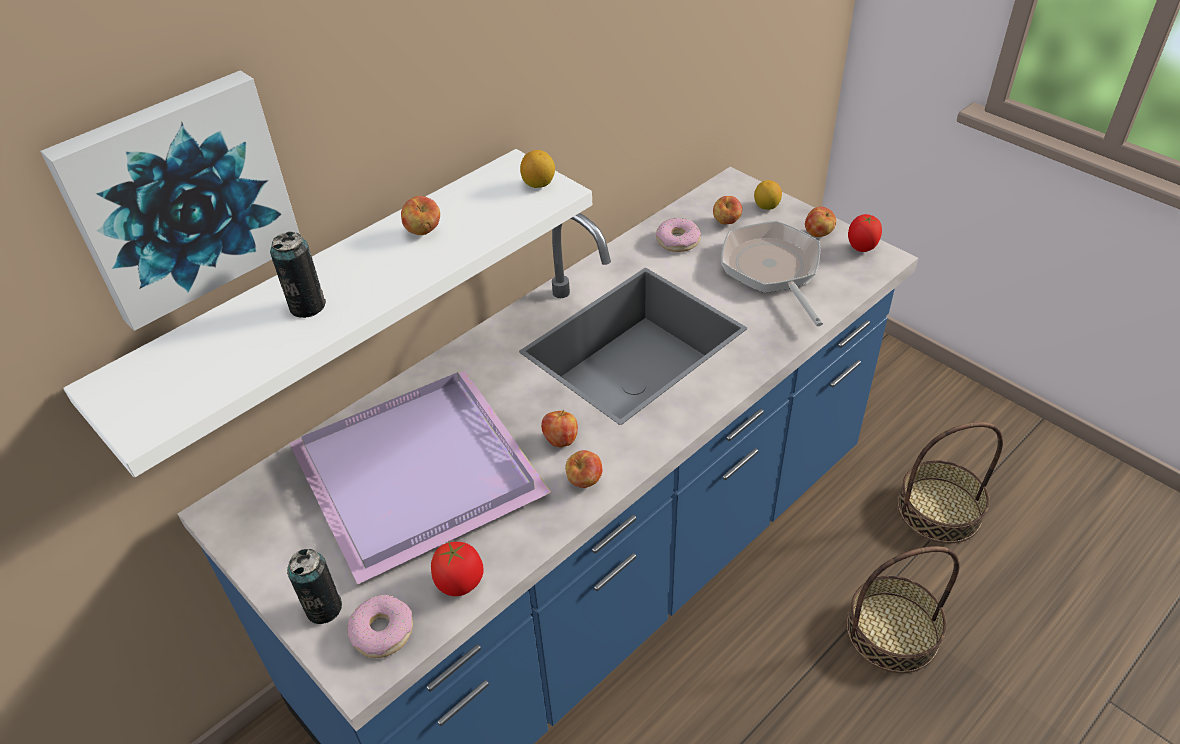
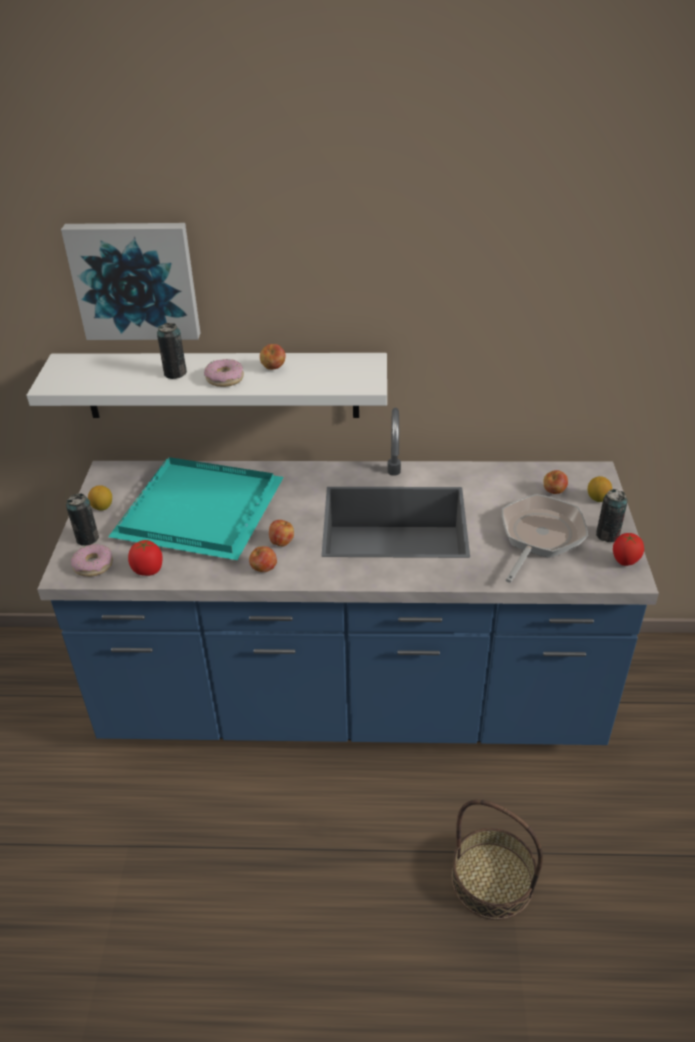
camera: 45 degrees right, 5 degrees down
(423, 474) = (201, 513): purple tray -> turquoise tray
(538, 184) = (365, 376): lemon -> lemon (102, 507)
(678, 241) = (505, 484): donut -> donut (225, 378)
(818, 234) = (607, 535): apple -> can
(939, 509) = (632, 842): basket -> none

